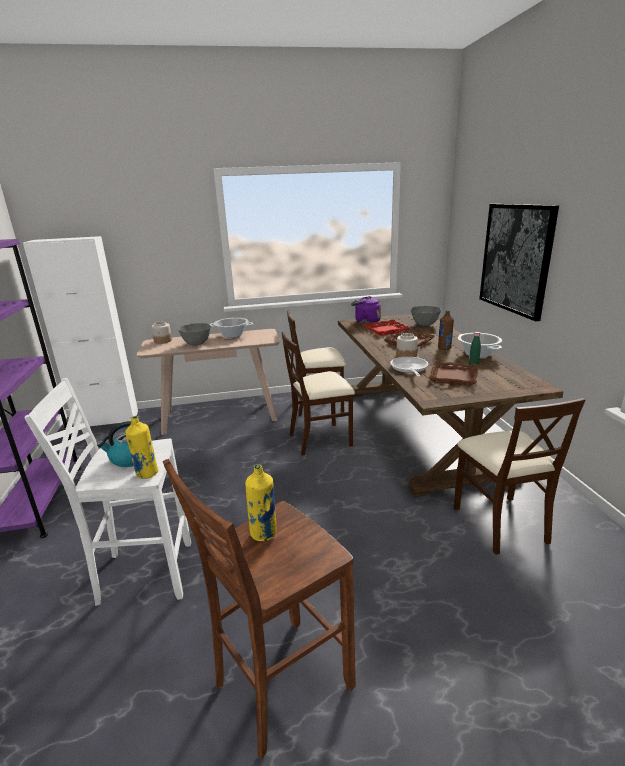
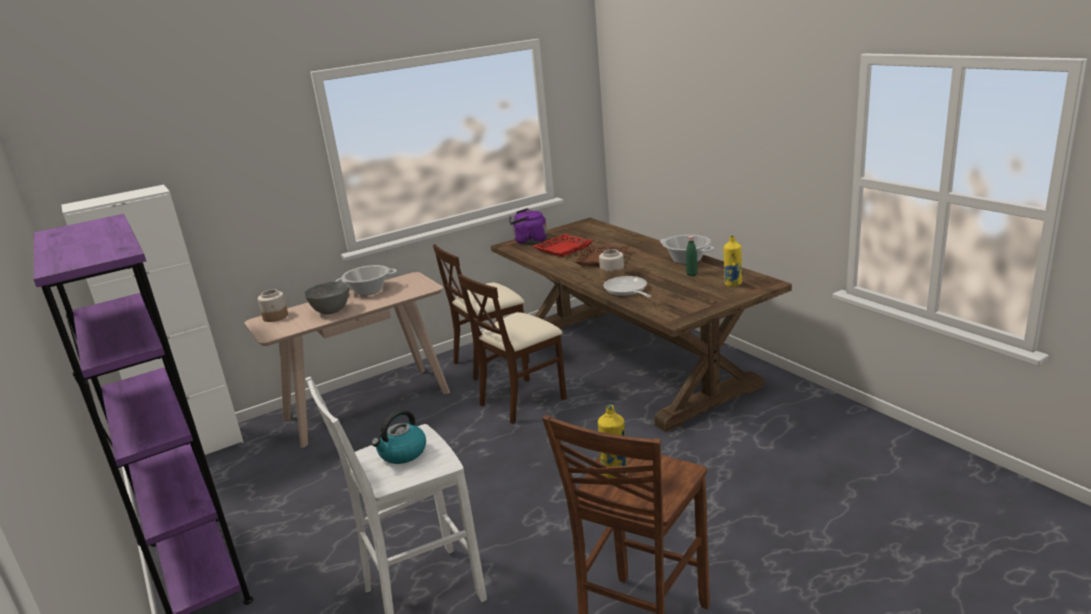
camera: 20 degrees left, 0 degrees up
(147, 473) = (439, 461): yellow bottle -> yellow bottle (732, 284)
(424, 325) = (603, 234): grey bowl -> none
(444, 348) = (647, 259): brown bottle -> none
(452, 377) = (679, 290): brown tray -> none
(500, 523) = (762, 434): beige chair -> none
(515, 259) = (703, 146): picture -> none

